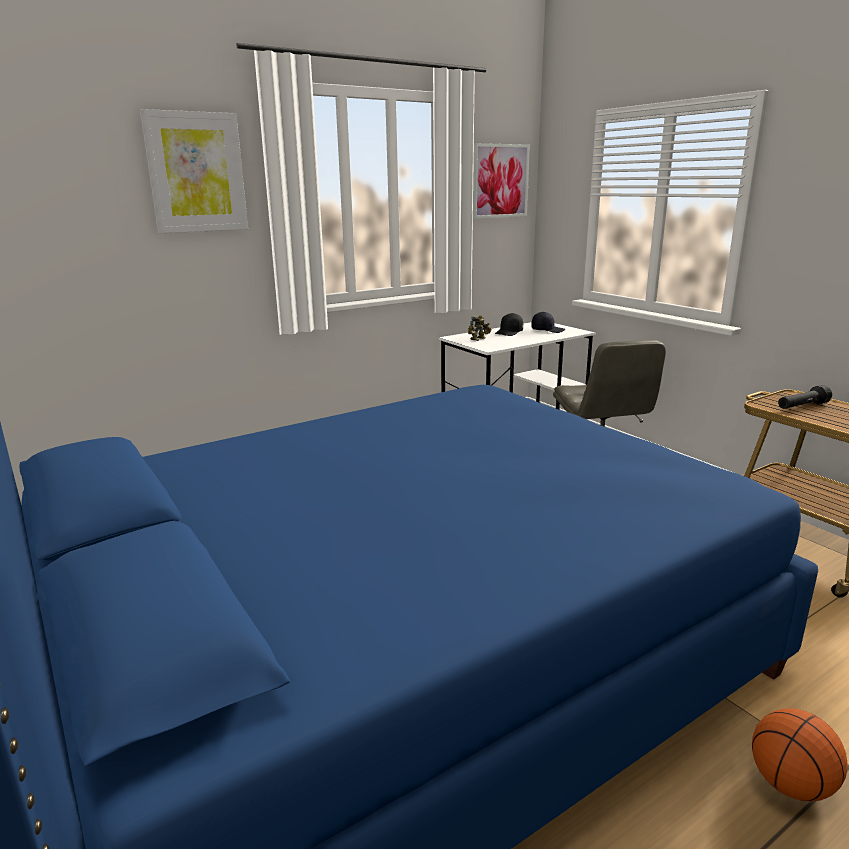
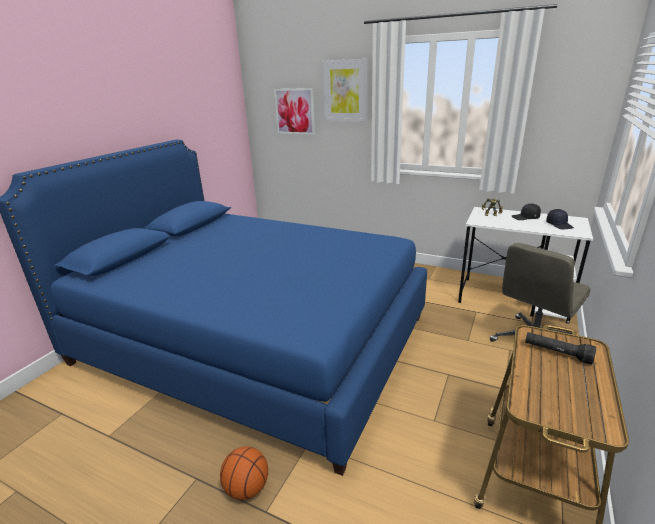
camera: 60 degrees right, 5 degrees up
(500, 181) = (573, 96): picture -> picture (295, 111)

